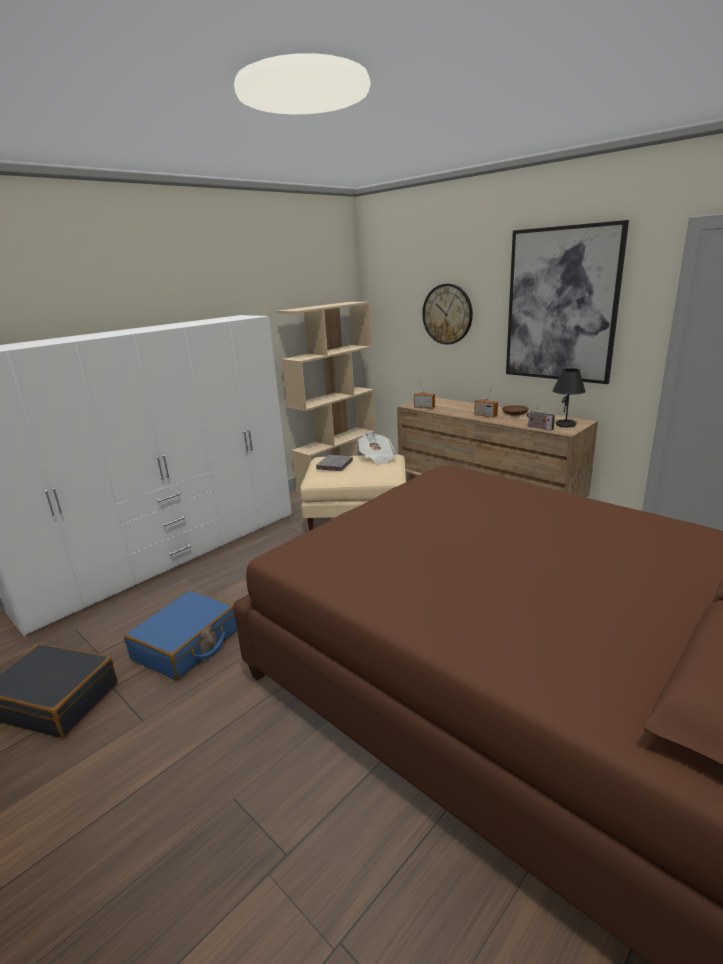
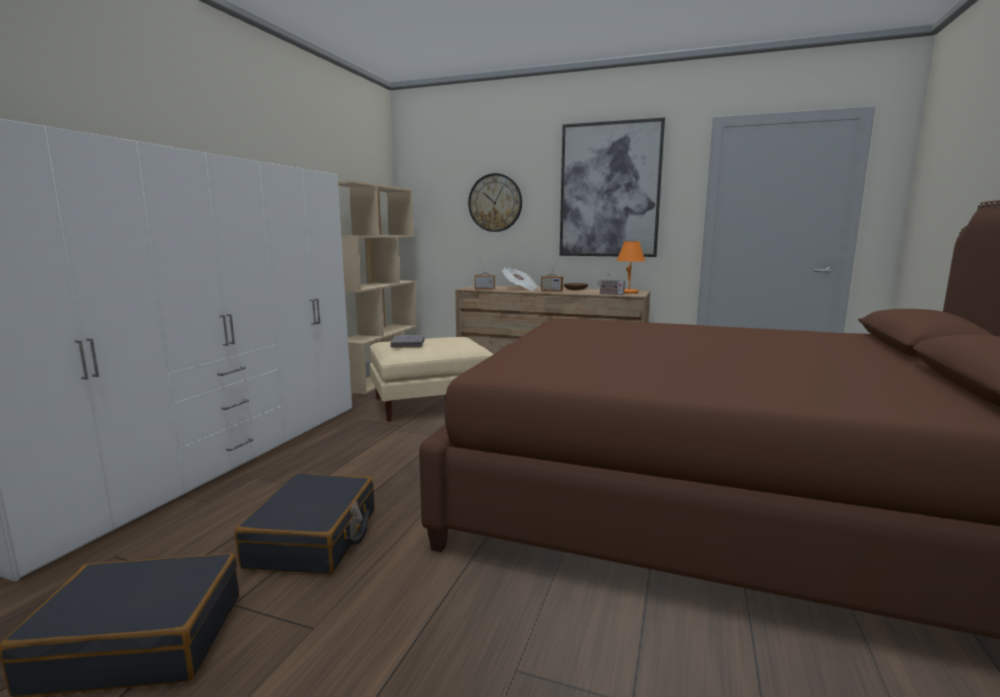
camera: 25 degrees left, 10 degrees down
(187, 645) = (314, 538): blue suitcase -> black suitcase
(377, 458) = (448, 337): newspaper -> newspaper (520, 289)
(566, 425) = (629, 292): black table lamp -> orange table lamp

